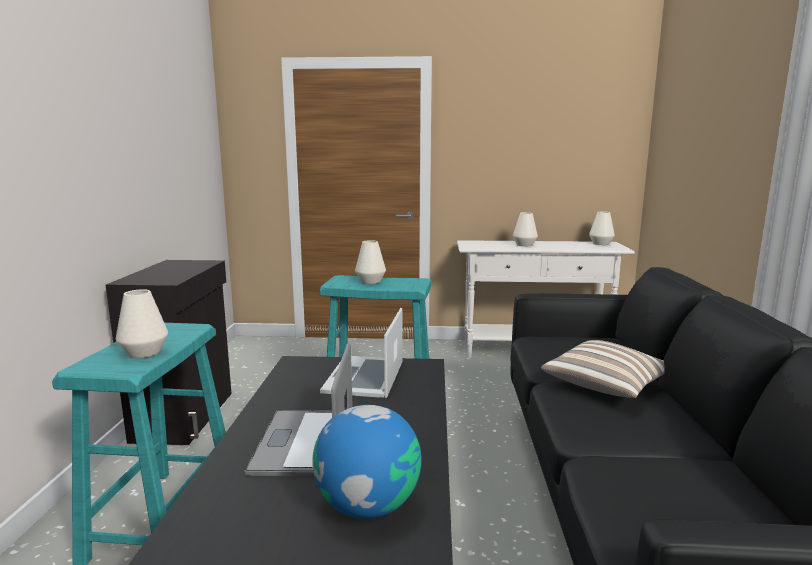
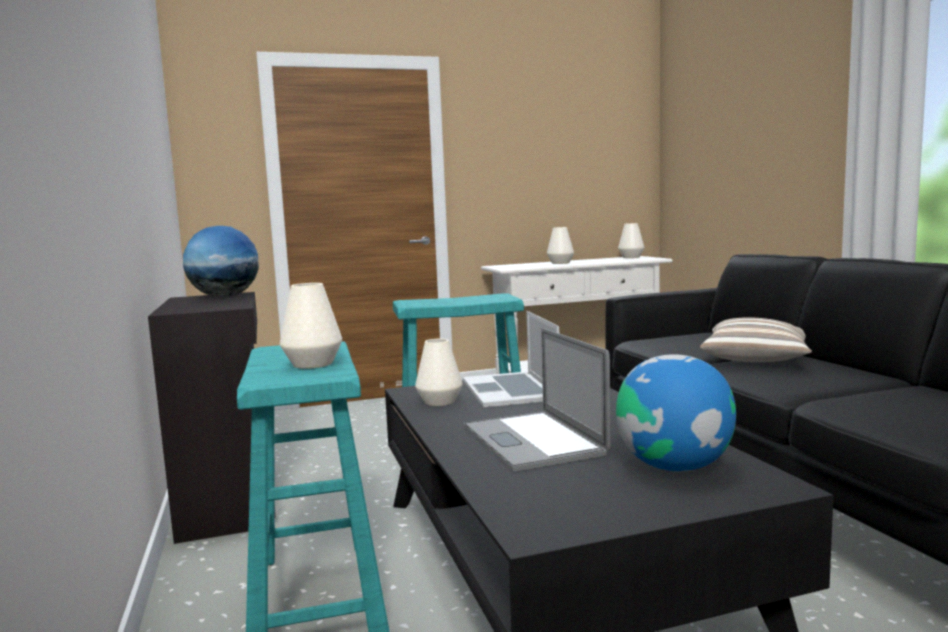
camera: 20 degrees left, 5 degrees down
(193, 265) = (224, 297): none -> globe
(370, 281) = (446, 300): white vase -> white vase (440, 401)

